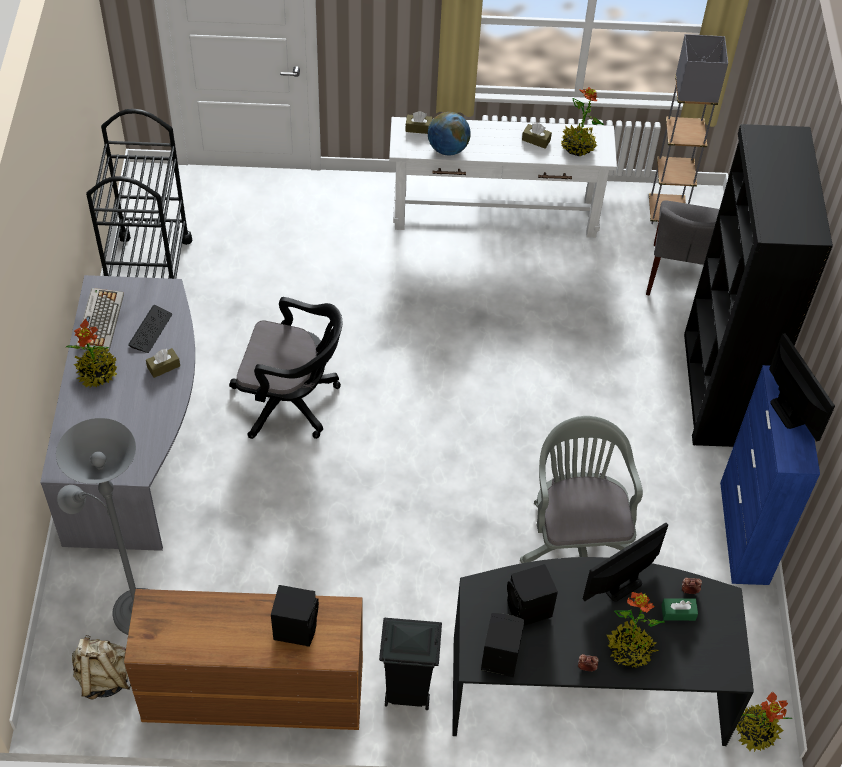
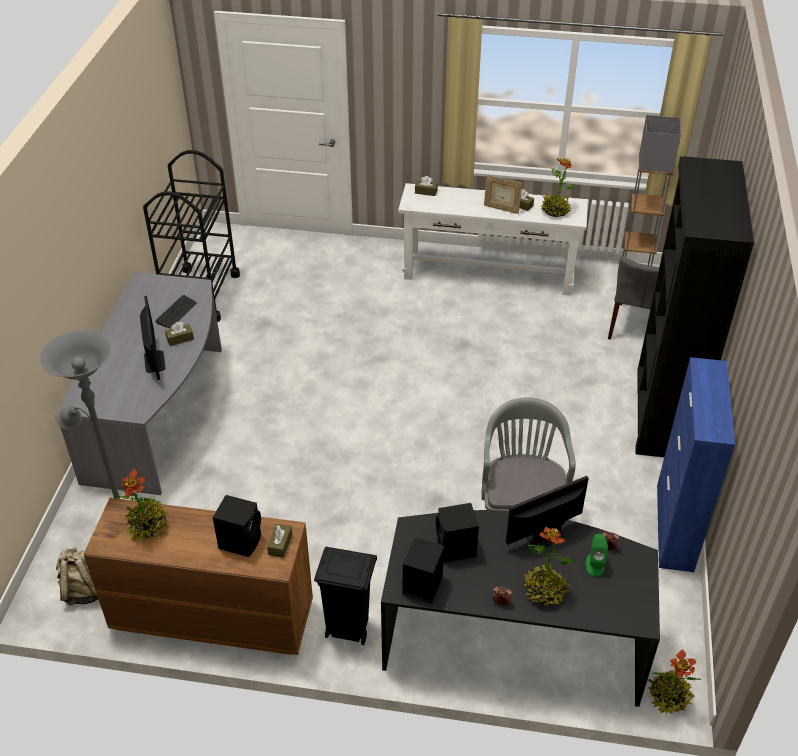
camera: 10 degrees right, 10 degrees down
(97, 372) = (125, 339): potted plant -> potted plant (148, 526)
(99, 320) = (137, 303): keyboard -> none
(291, 402) = (294, 394): black office chair -> none
(340, 627) = (280, 544): none -> brown tissue box
(448, 149) = (447, 206): globe -> none
(513, 147) = (501, 208): none -> picture frame
(678, 612) = (595, 564): green tissue box -> green speaker
(788, 411) = (710, 393): monitor -> monitor (154, 361)

